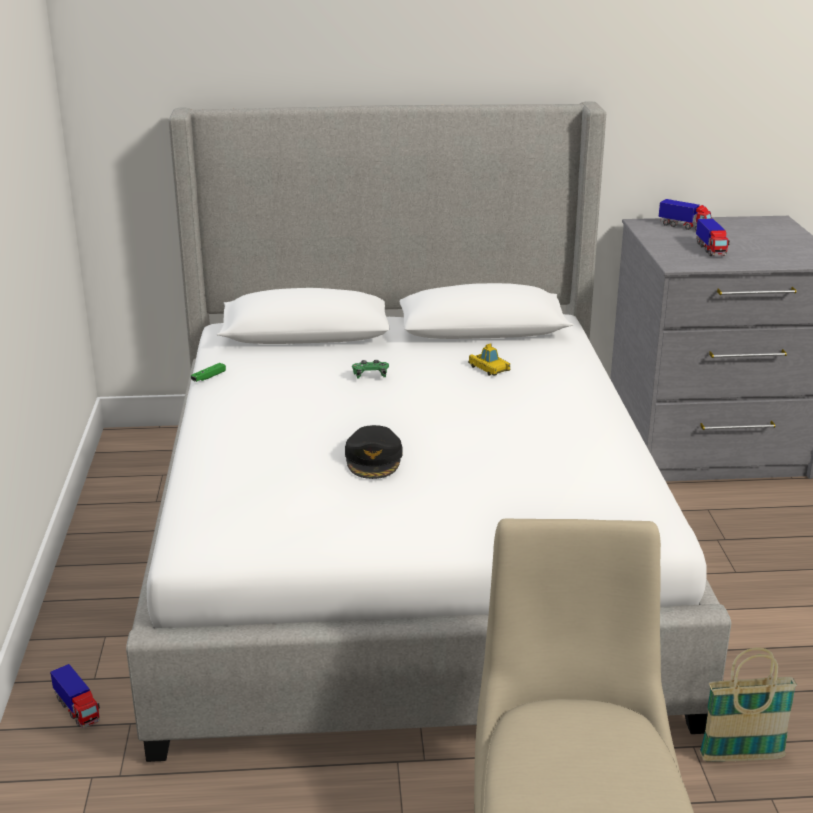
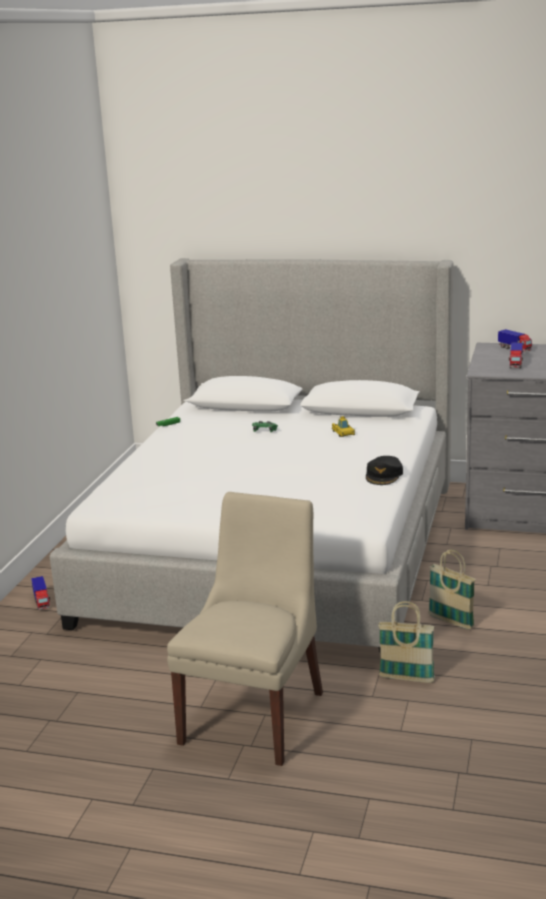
camera: 20 degrees right, 5 degrees down
(374, 459) = (227, 473): black cap -> black cap (384, 475)
(731, 642) = (451, 621): none -> basket

